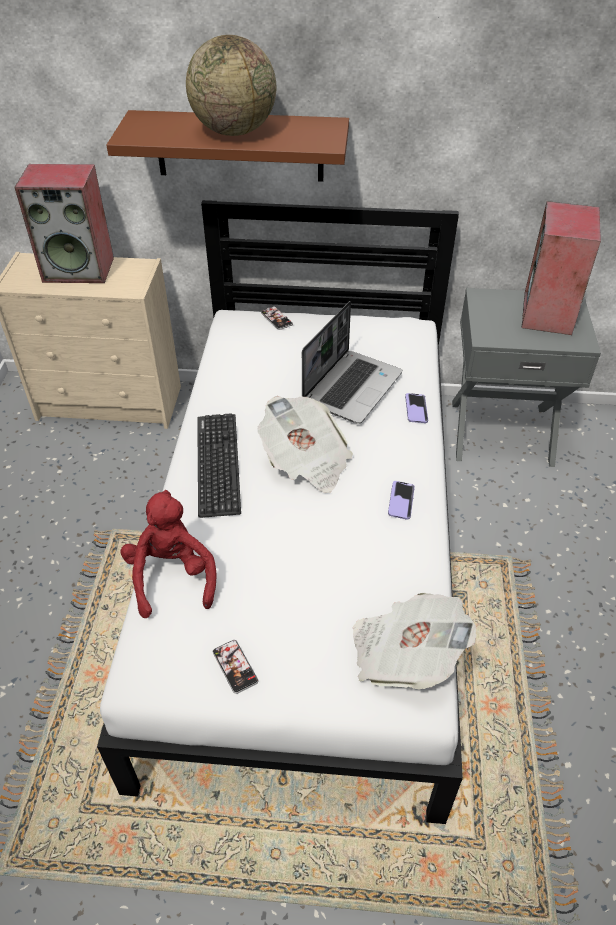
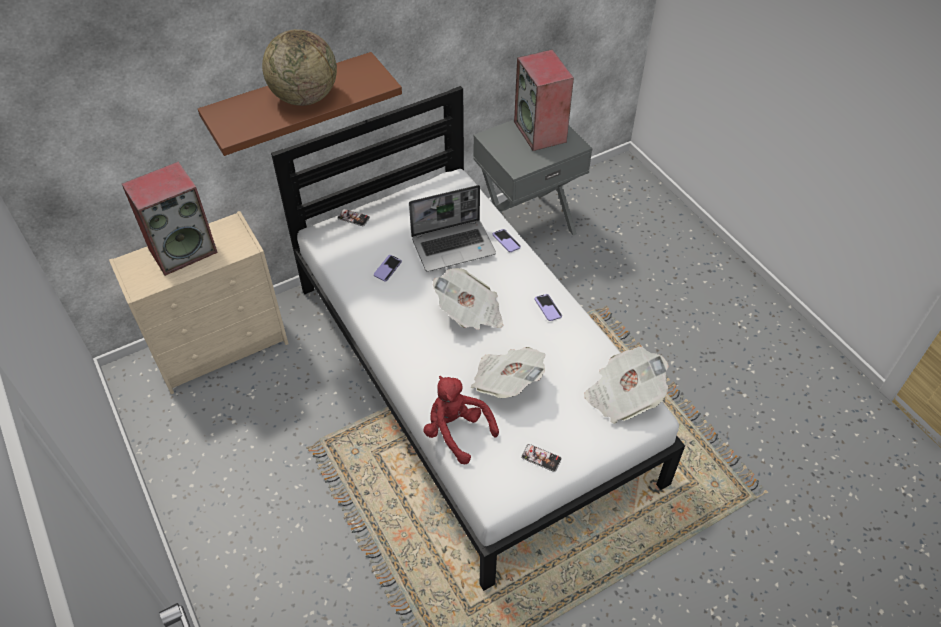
camera: 35 degrees left, 5 degrees up
(218, 464) = (415, 345): keyboard -> none
(264, 378) = (387, 268): none -> phone
(278, 555) = (506, 382): none -> newspaper
(352, 387) = (454, 246): laptop -> laptop turned 75 degrees clockwise

